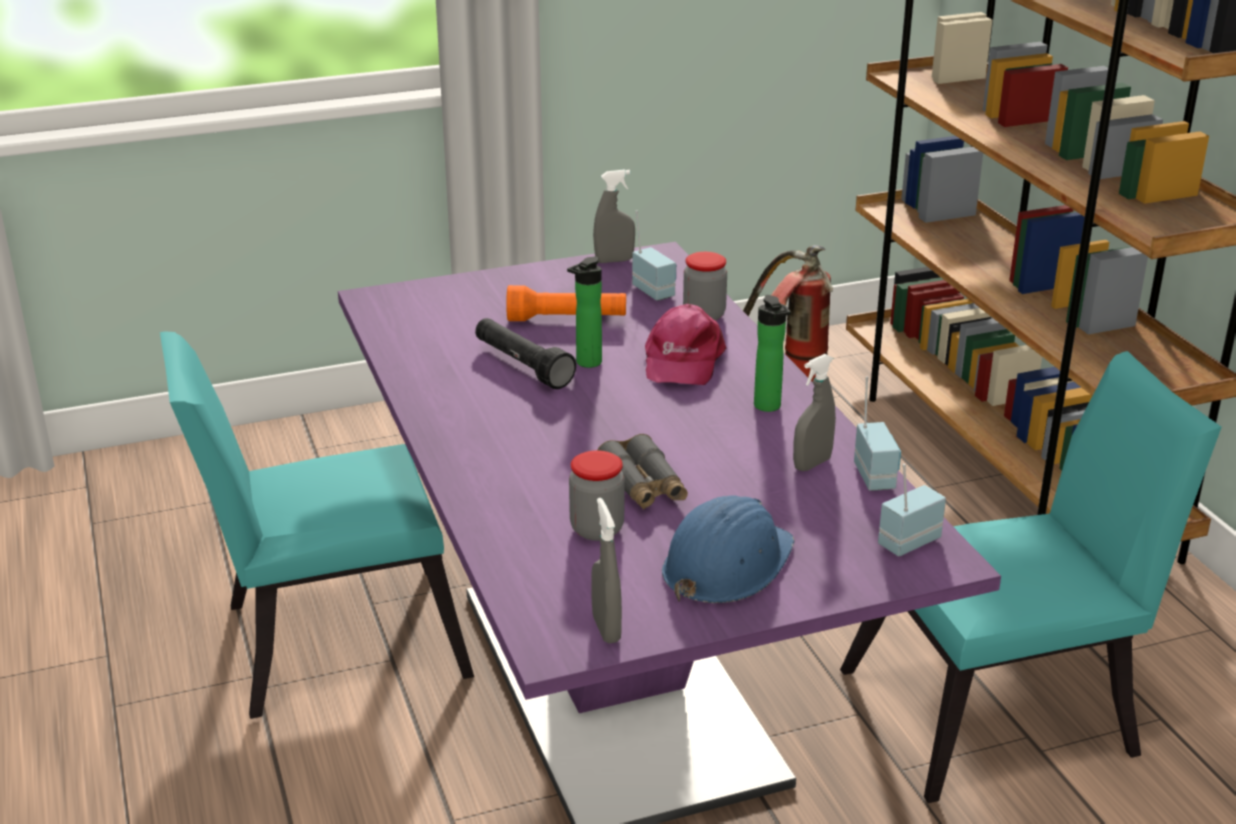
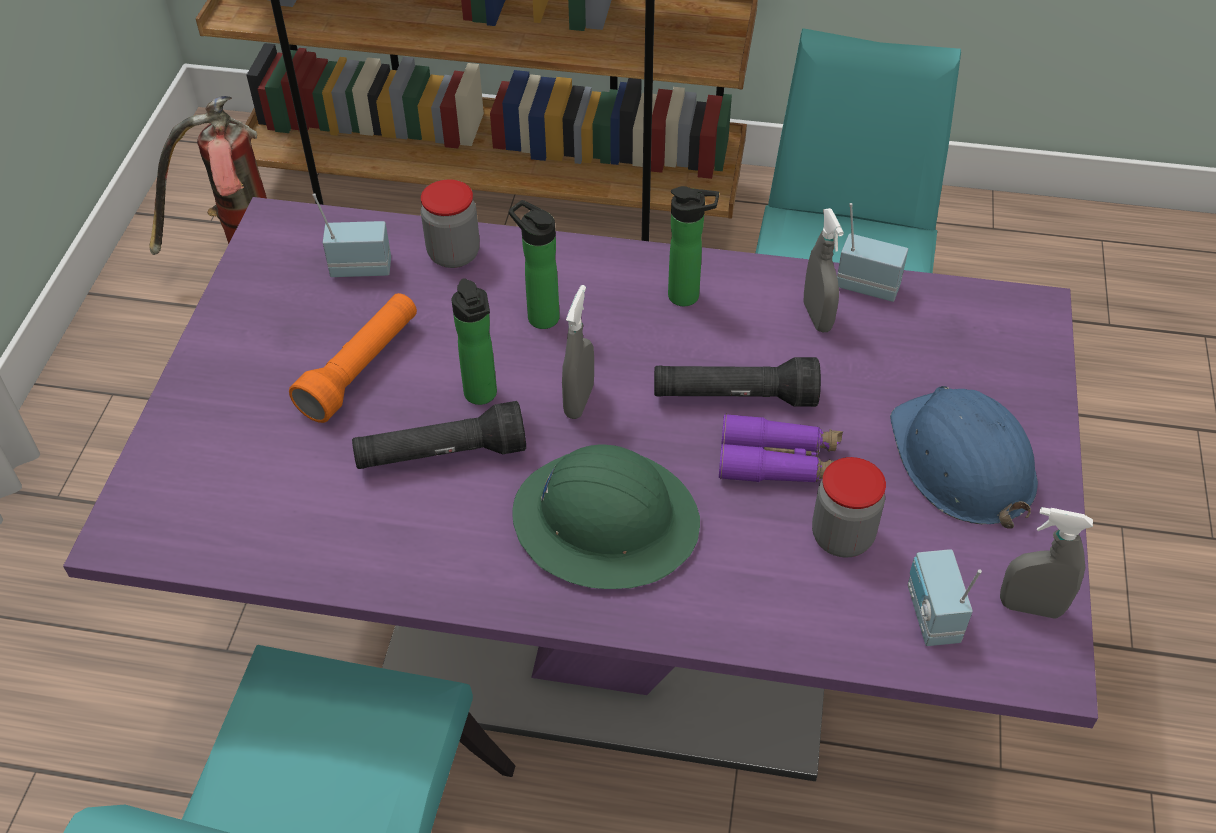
camera: 60 degrees left, 20 degrees up
(523, 436) = (606, 520): none -> green hard hat
(614, 260) = (251, 266): grey spray bottle -> grey spray bottle (579, 401)
(643, 486) = (779, 462): grey binoculars -> purple binoculars
(682, 360) = (539, 315): pink cap -> bottle
(687, 452) = (734, 397): none -> black flashlight
(907, 541) = (988, 319): radio -> radio (930, 616)

